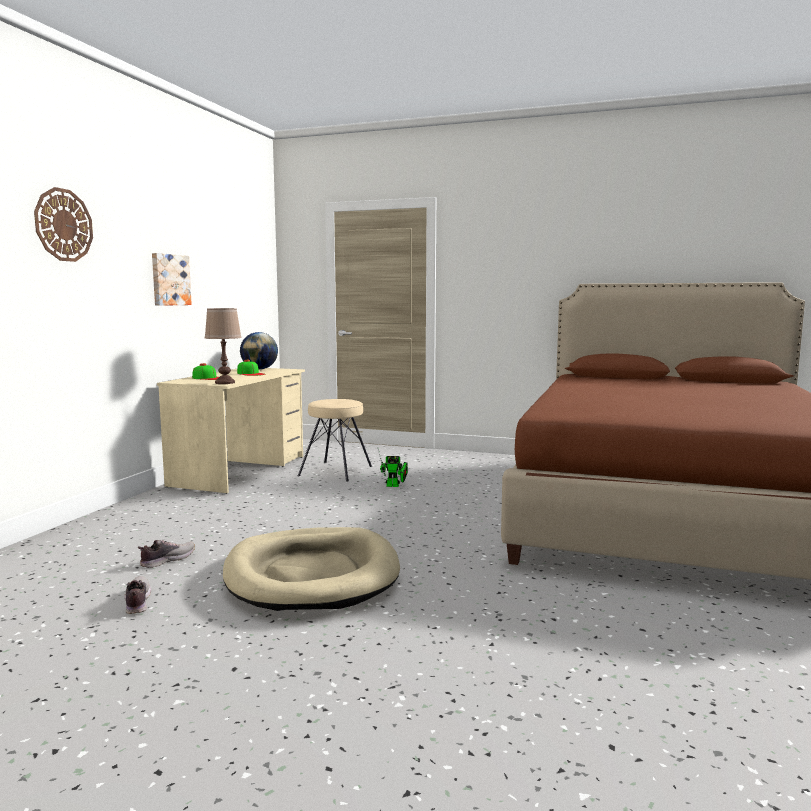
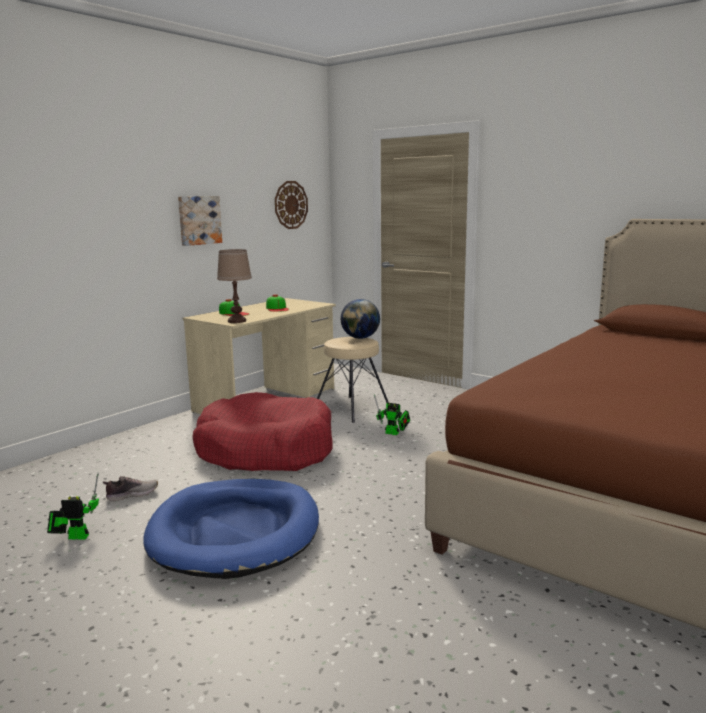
camera: 20 degrees right, 5 degrees up
(63, 225) = (81, 180): wall clock -> wall clock (291, 205)
(136, 602) = (75, 537): shoe -> toy robot
(259, 369) = (294, 302): globe -> globe (360, 338)
(279, 510) = (265, 450): none -> red dog bed
(312, 575) = (235, 532): beige dog bed -> blue dog bed

